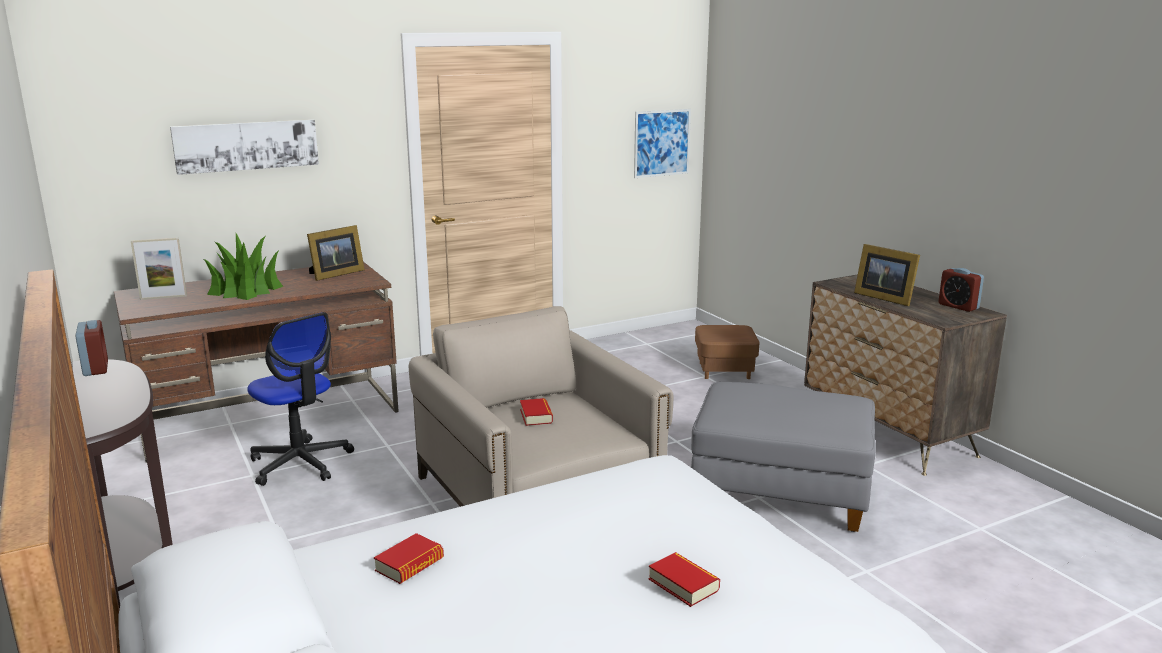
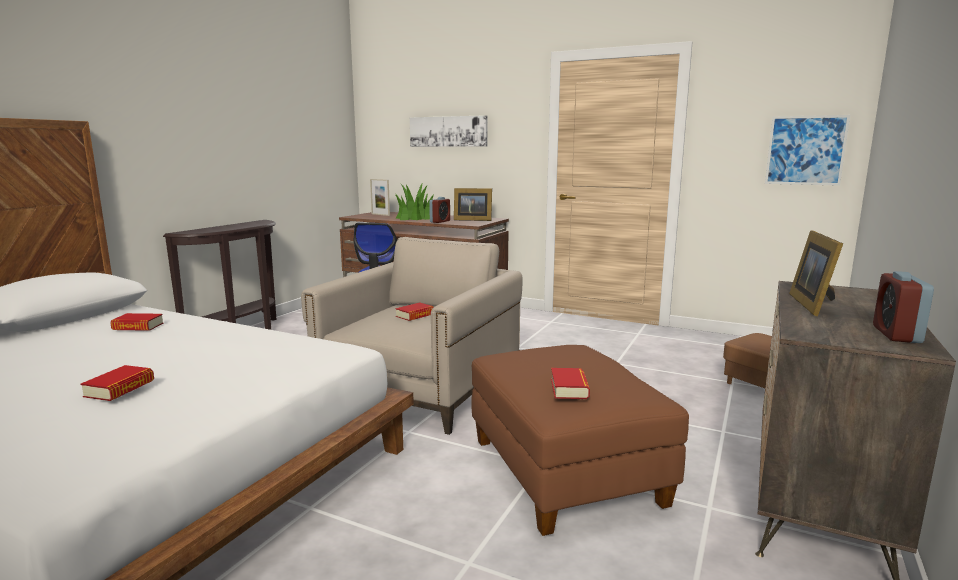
camera: 55 degrees right, 5 degrees down
(96, 368) = (258, 222): alarm clock -> alarm clock (440, 221)
(780, 492) = (566, 473): grey ottoman -> brown ottoman
(826, 414) = (569, 388): none -> book

